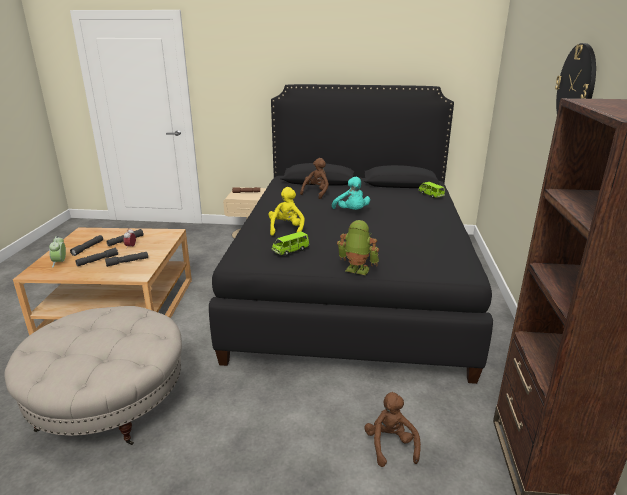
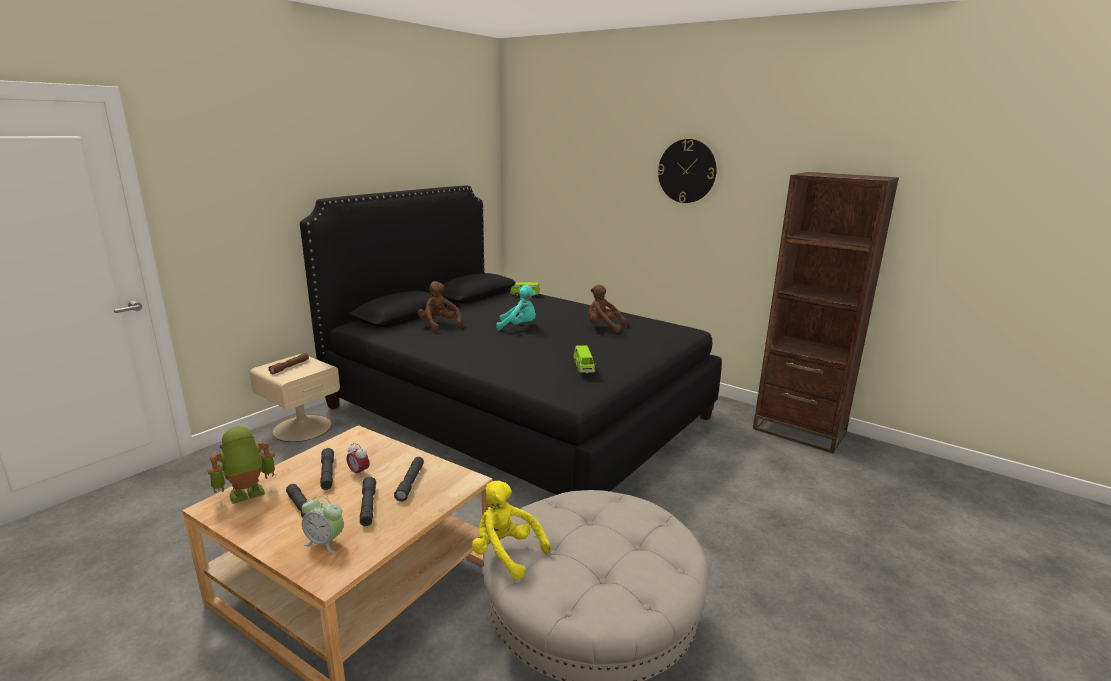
camera: 60 degrees left, 5 degrees down
(286, 229) = (525, 358): yellow plush toy -> yellow plush toy (505, 554)
(356, 270) = (650, 357): toy robot -> toy robot (247, 495)
(390, 445) = (757, 475): brown plush toy -> brown plush toy (603, 327)

